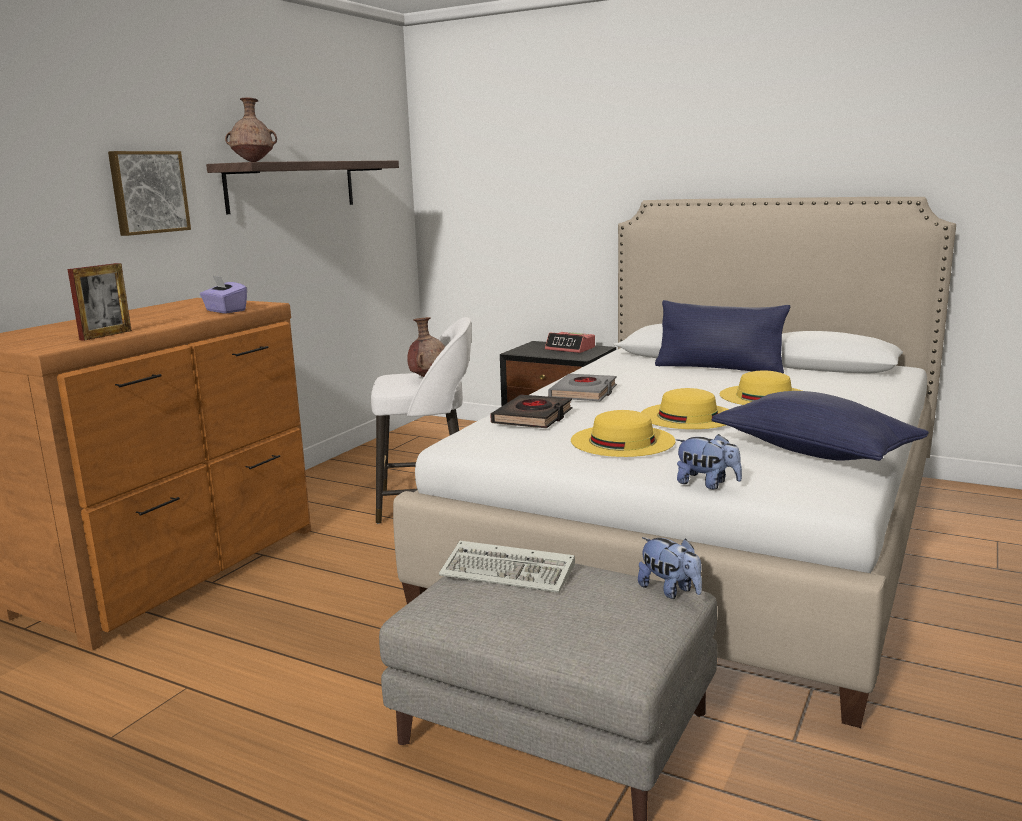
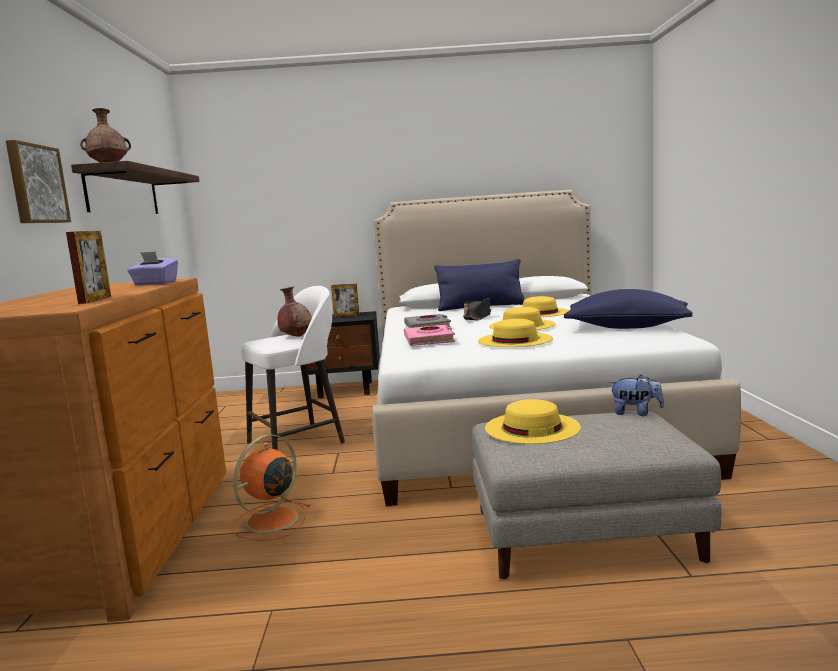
camera: 30 degrees left, 5 degrees down
(294, 591) = (270, 521): none -> orange fan
(511, 572) = (532, 427): keyboard -> yellow hat
(533, 417) = (429, 340): black book -> pink book
(570, 349) = (346, 315): alarm clock -> picture frame
(671, 388) = (478, 317): none -> black hat
(707, 484) = (609, 347): plush toy -> none

